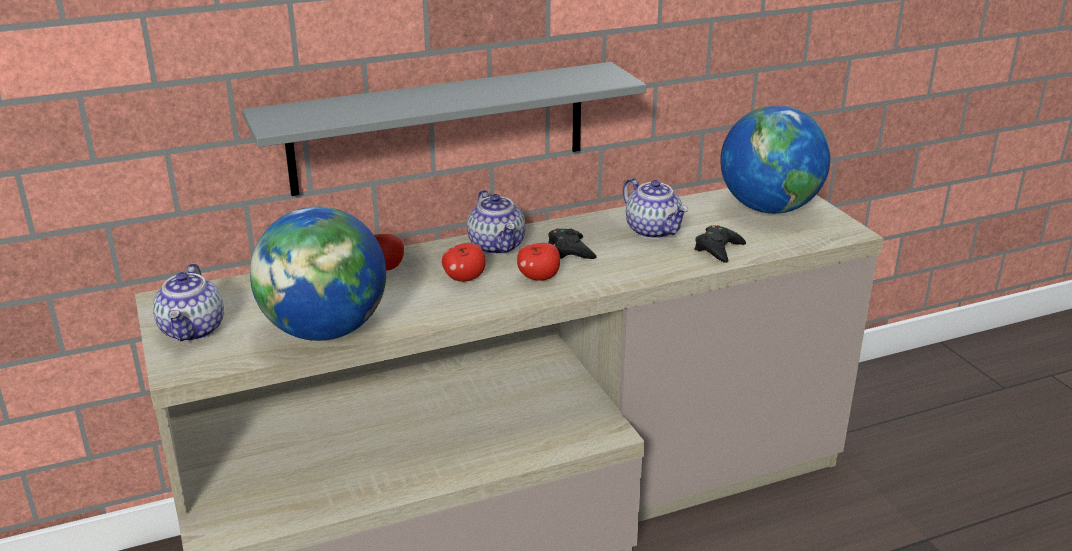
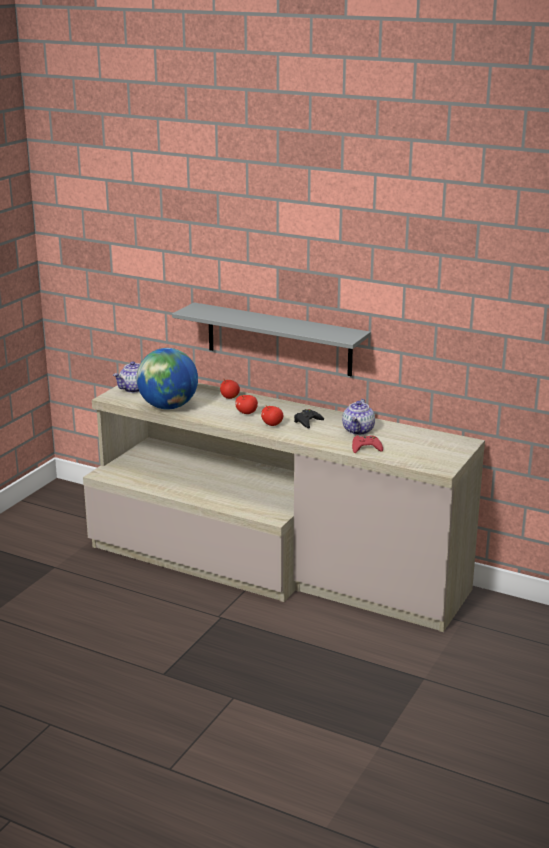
camera: 50 degrees right, 5 degrees down
(497, 246) = (285, 408): teapot -> none
(718, 249) = (366, 448): black game controller -> red game controller
(768, 208) = (433, 446): globe -> none

